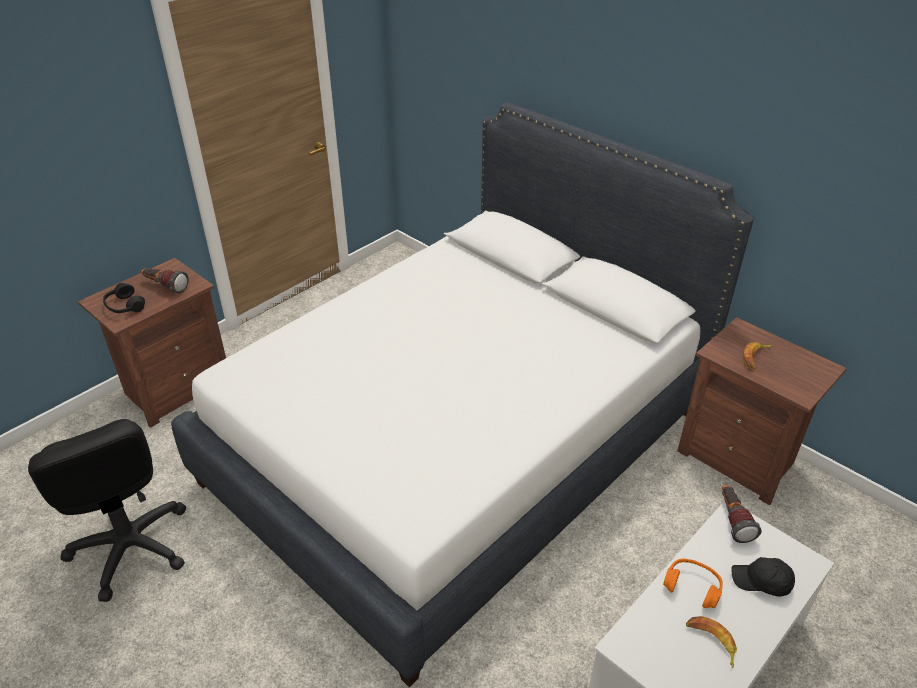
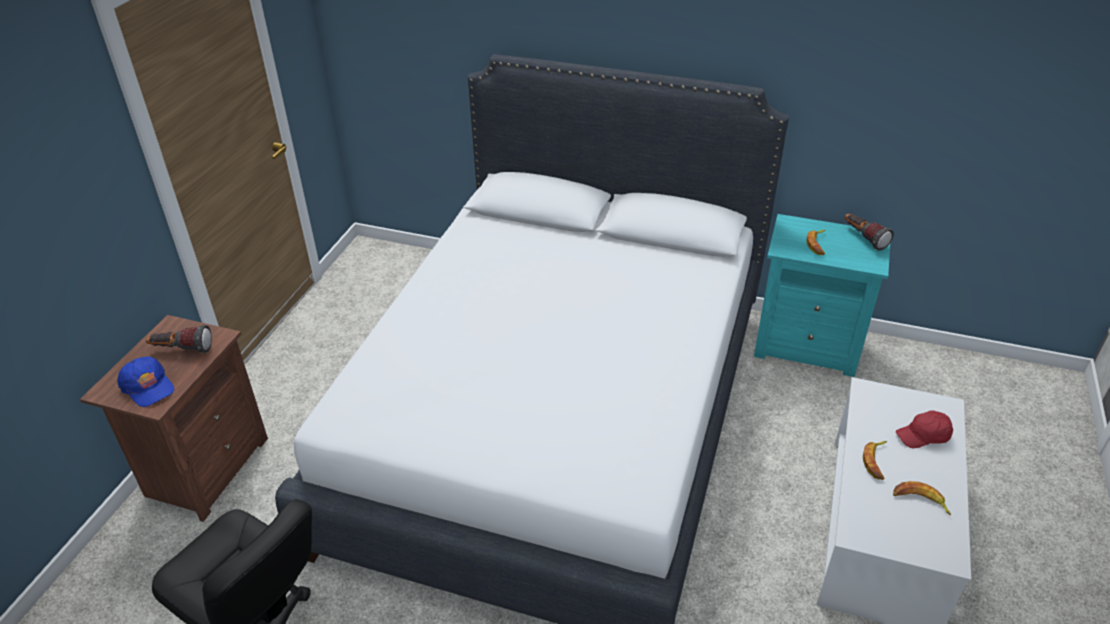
camera: 25 degrees left, 0 degrees up
(124, 306) = (148, 386): black headphones -> blue cap
(692, 587) = (876, 462): orange headphones -> banana
(733, 520) = (869, 393): flashlight -> flashlight (863, 238)
(739, 459) = (807, 345): brown nightstand -> turquoise nightstand
(761, 582) = (923, 436): black cap -> red cap

